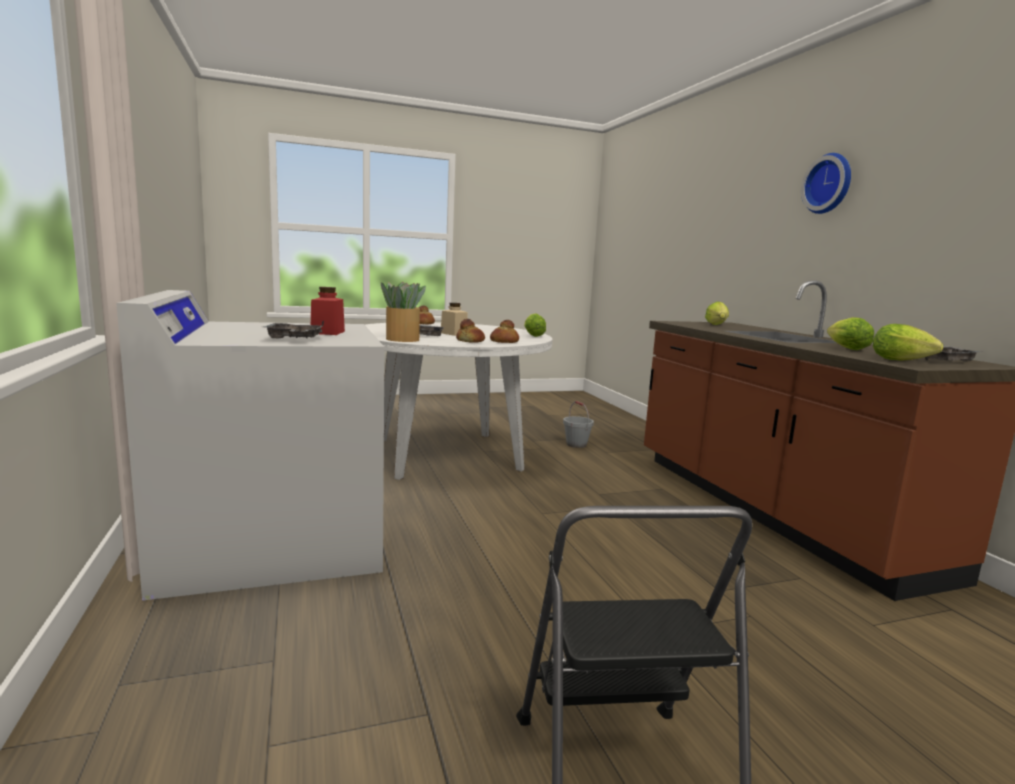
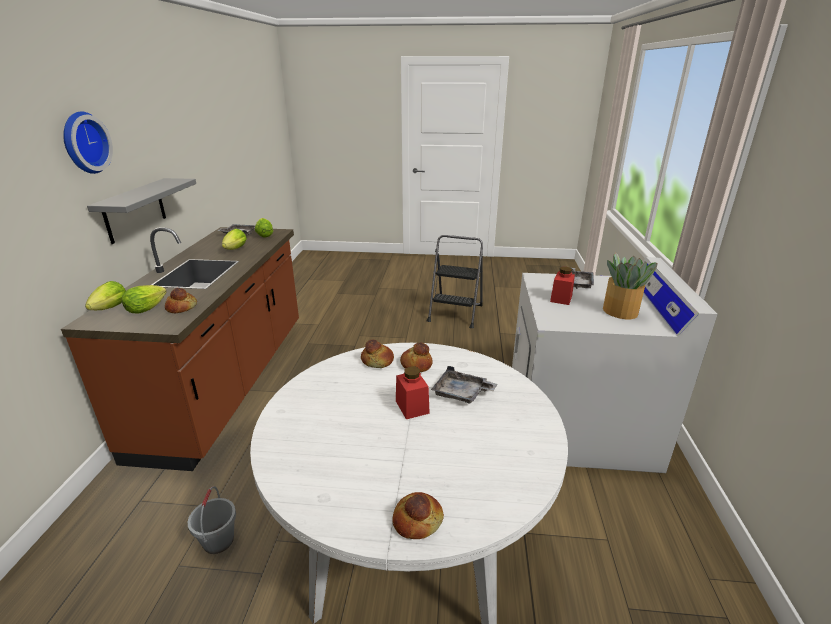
camera: 155 degrees left, 15 degrees up
(402, 339) = (493, 374): potted plant -> potted plant (620, 312)
(454, 334) = (412, 407): beige jar -> red jar
(532, 335) = (302, 394): lettuce -> lettuce (108, 309)
(696, 325) = (181, 307): none -> bread
(857, 266) = (135, 210): none -> grey shelf

